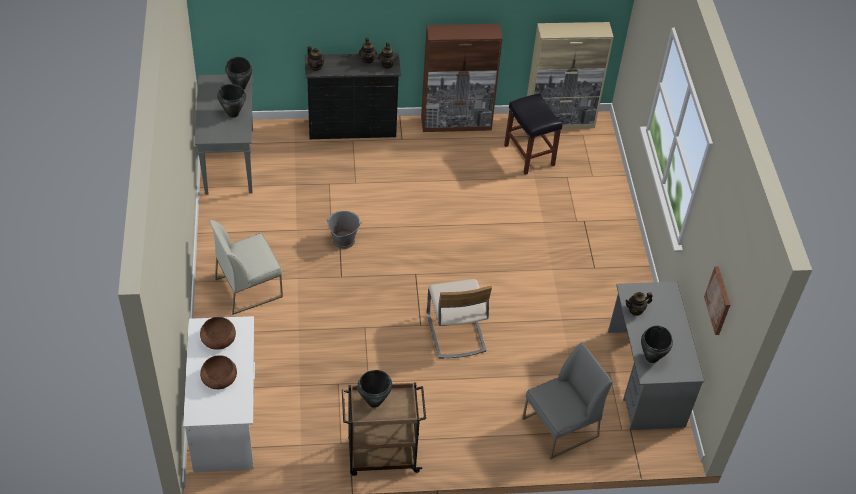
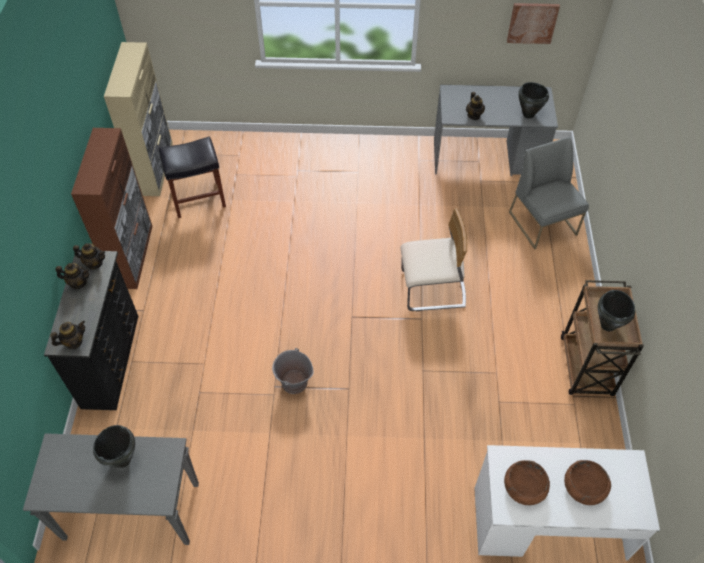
camera: 80 degrees left, 5 degrees up
(240, 86) = (68, 449): black cooking pot -> none
(249, 287) = (356, 491): white chair -> none

